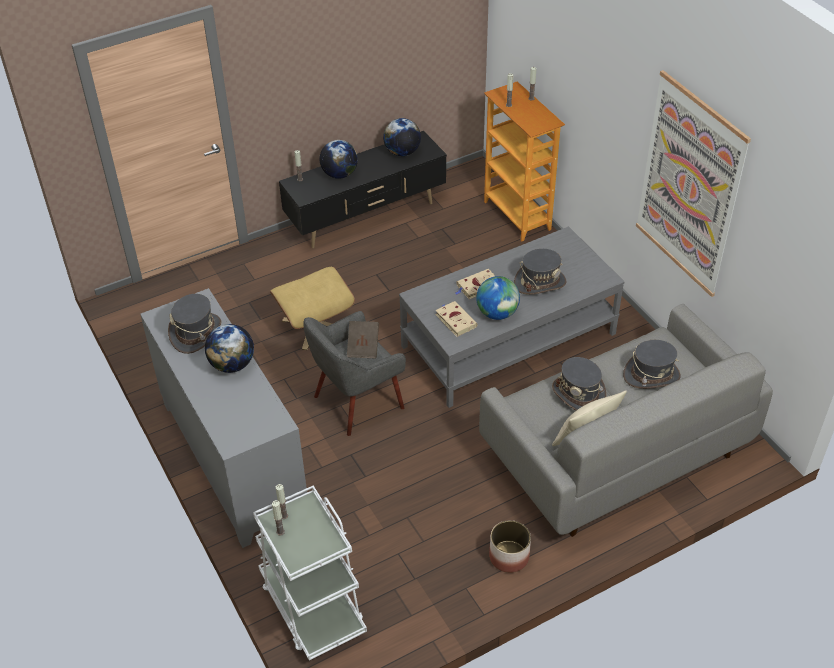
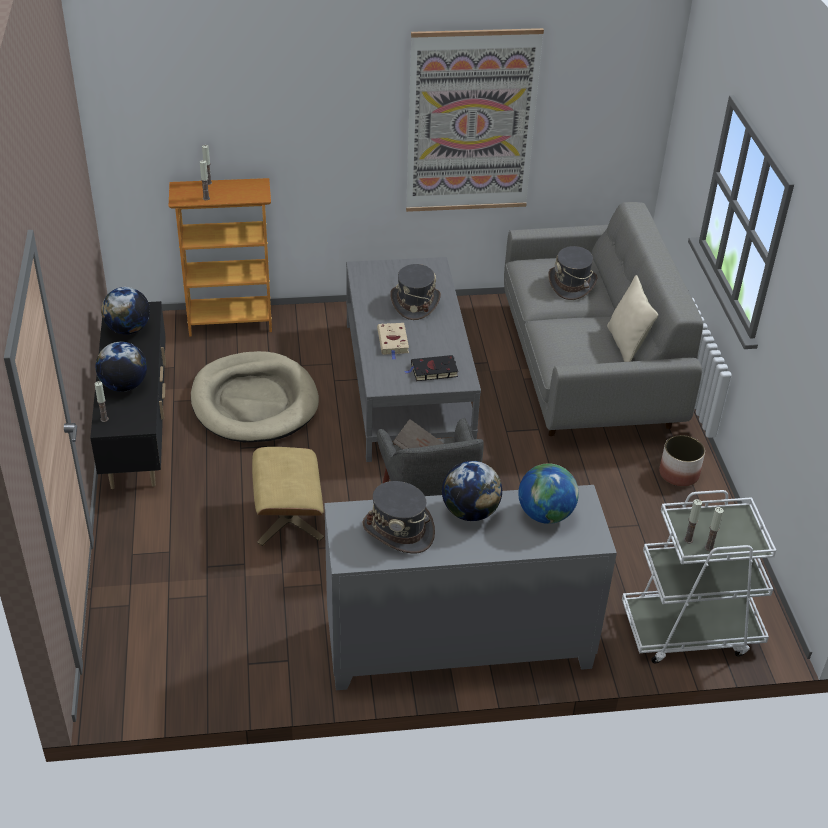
camera: 70 degrees left, 5 degrees down
(431, 263) = (254, 402): none -> beige dog bed
(455, 320) = (432, 371): beige book -> black book
(497, 313) = (440, 341): globe -> globe (545, 514)
(578, 394) = (573, 330): grey hat -> none

